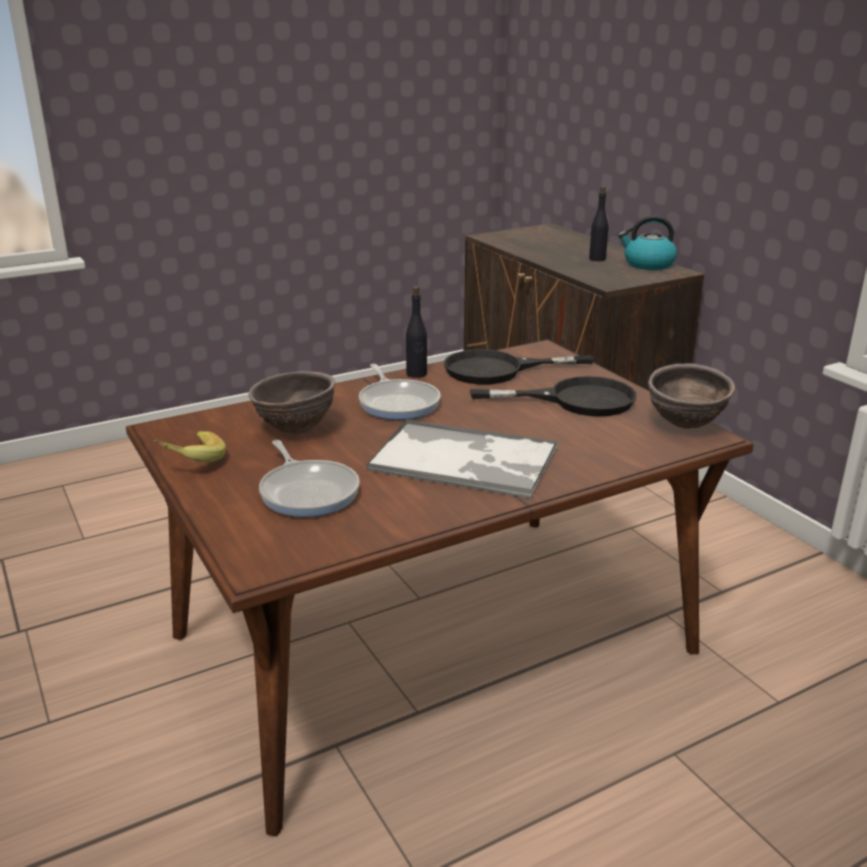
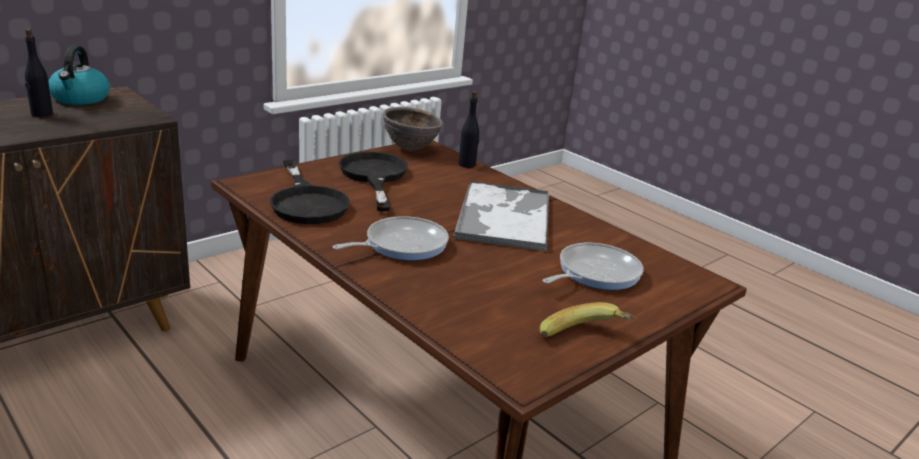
camera: 105 degrees left, 0 degrees up
(295, 430) = (486, 291): brown bowl -> none
(416, 374) = (322, 238): black bottle -> black bottle (467, 165)

